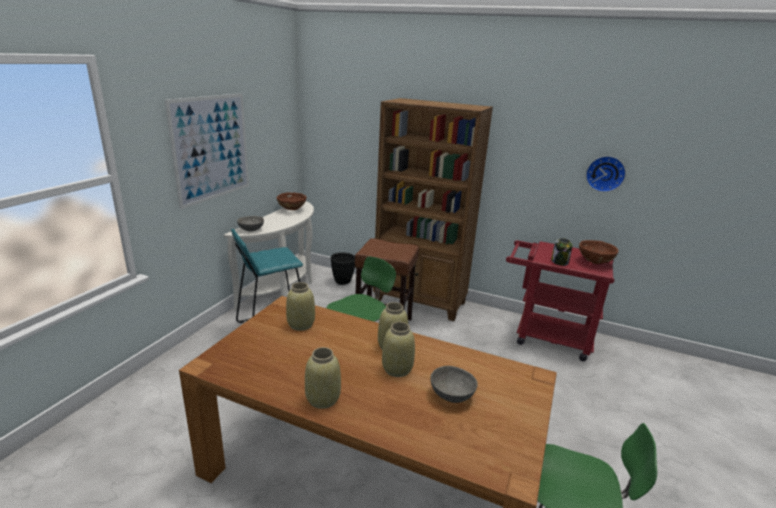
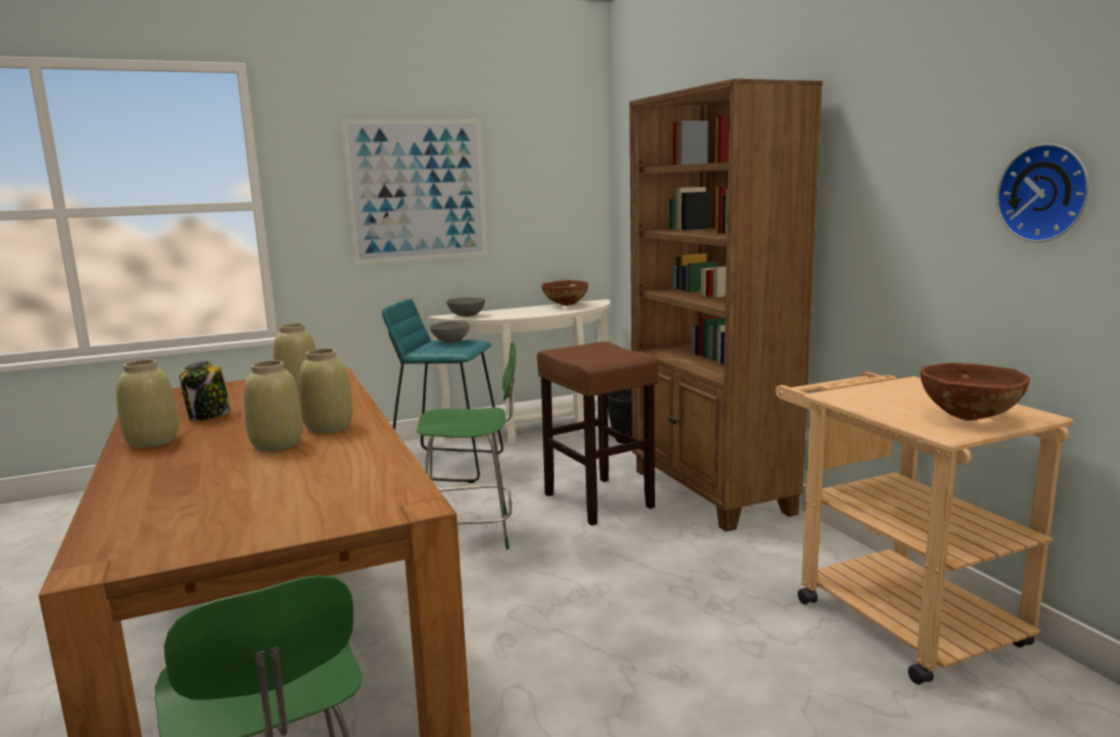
camera: 45 degrees right, 10 degrees down
(451, 395) = (259, 481): grey bowl -> grey bowl (451, 341)
(545, 336) = (892, 613): red cart -> beige cart
(560, 262) = (870, 404): jar -> jar (209, 416)

